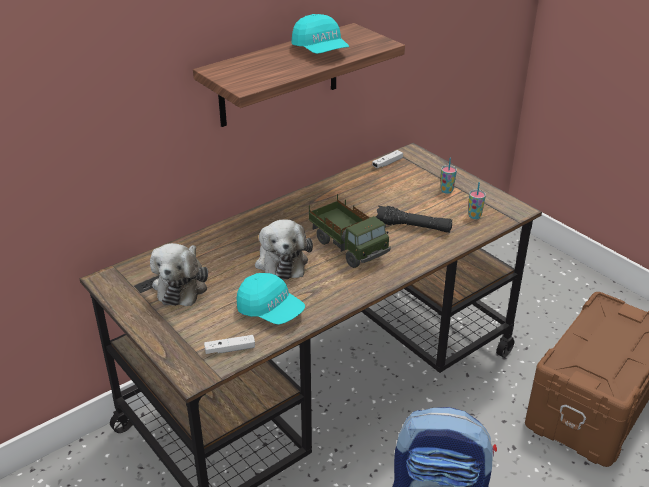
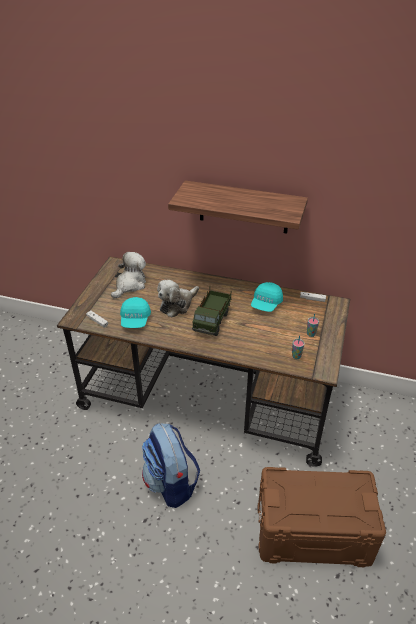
camera: 55 degrees right, 5 degrees up
(182, 285) = (130, 285): plush toy -> plush toy turned 150 degrees clockwise
(320, 50) = (252, 202): turquoise cap -> turquoise cap (266, 304)
(413, 227) = (257, 336): black flashlight -> none

